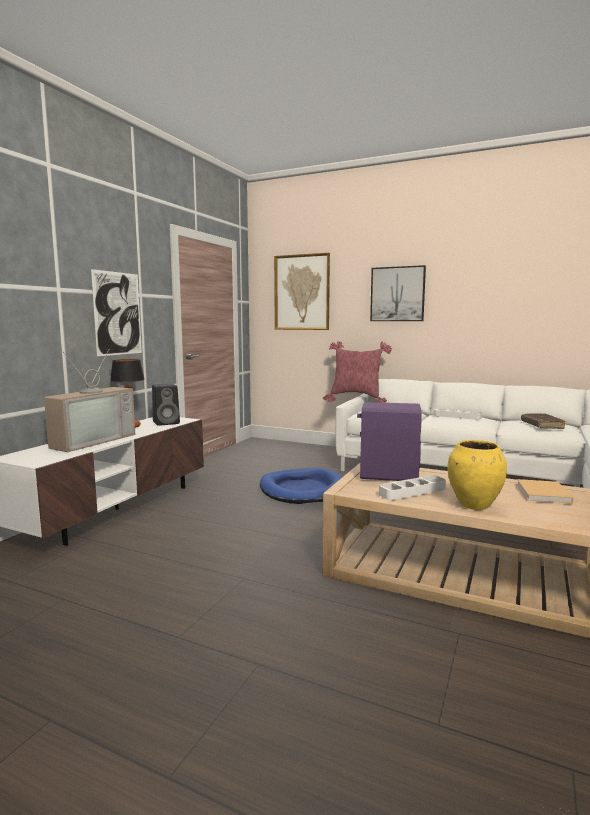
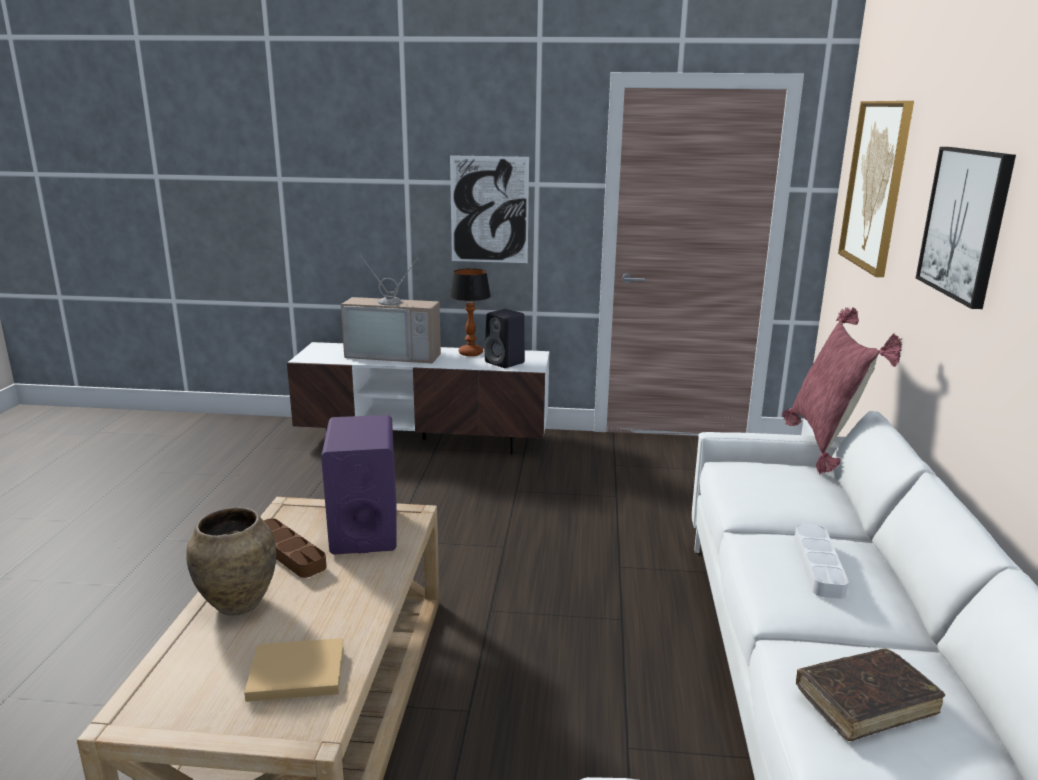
camera: 70 degrees right, 10 degrees up
(302, 490) = (568, 532): blue dog bed -> none
(412, 491) = (288, 552): white tray -> brown tray
(475, 505) = (238, 604): yellow vase -> brown vase

